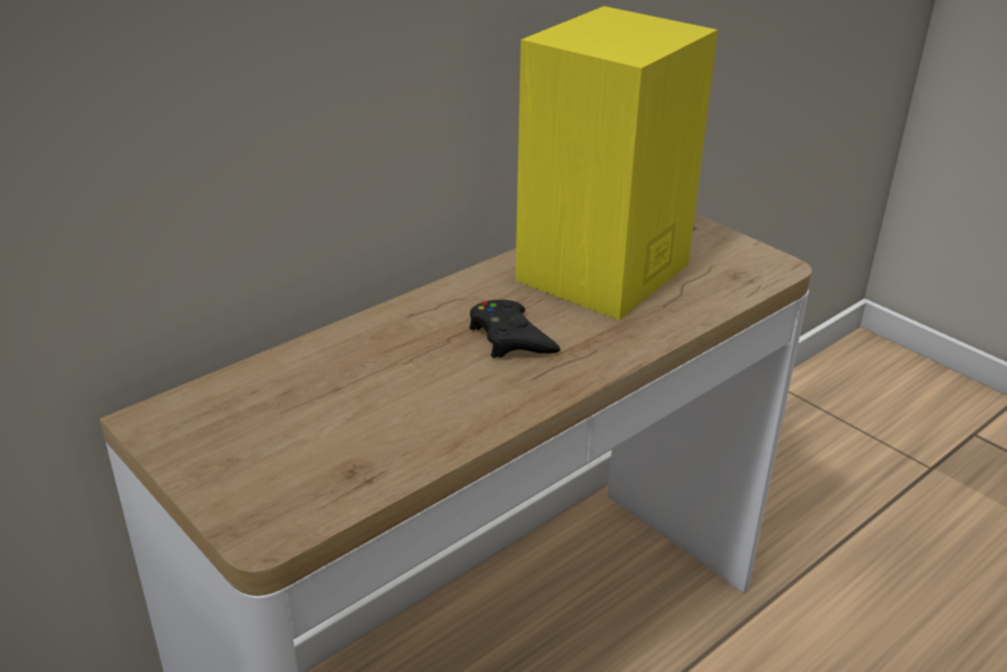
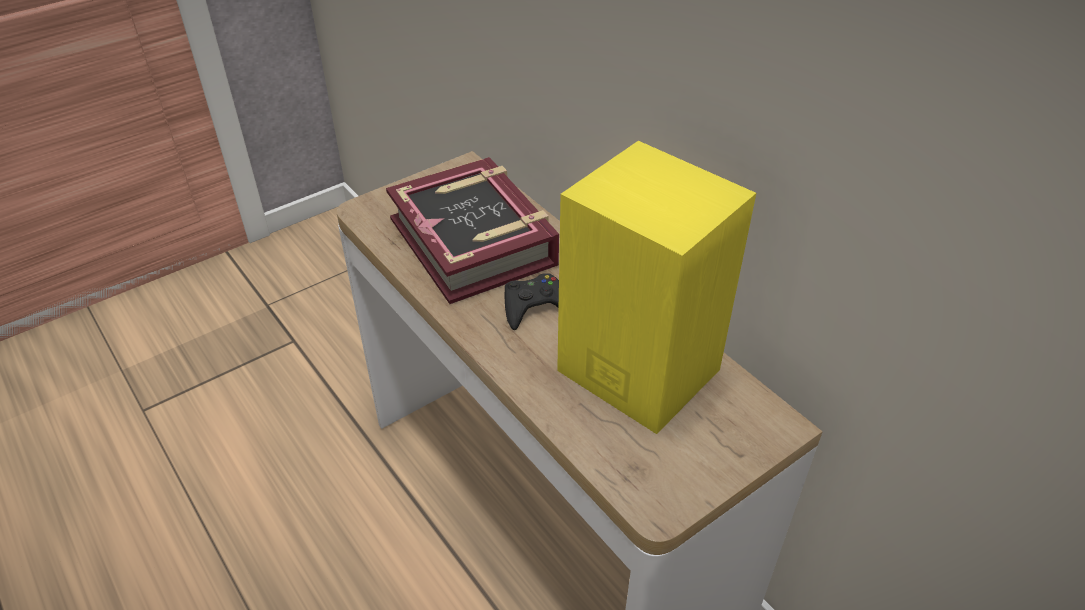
camera: 95 degrees right, 10 degrees up
(370, 396) = (474, 241): none -> book

